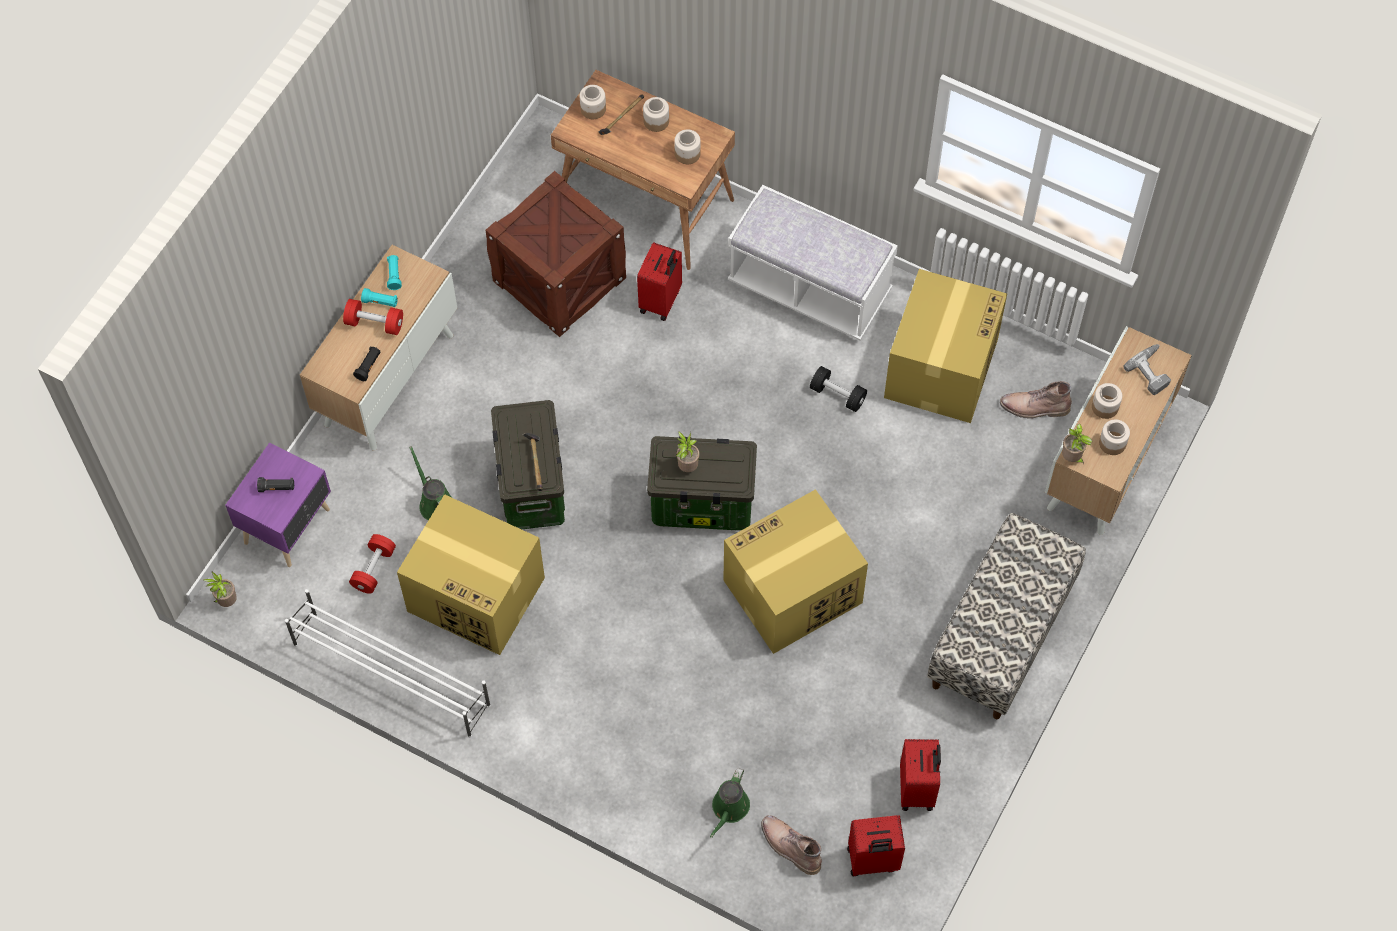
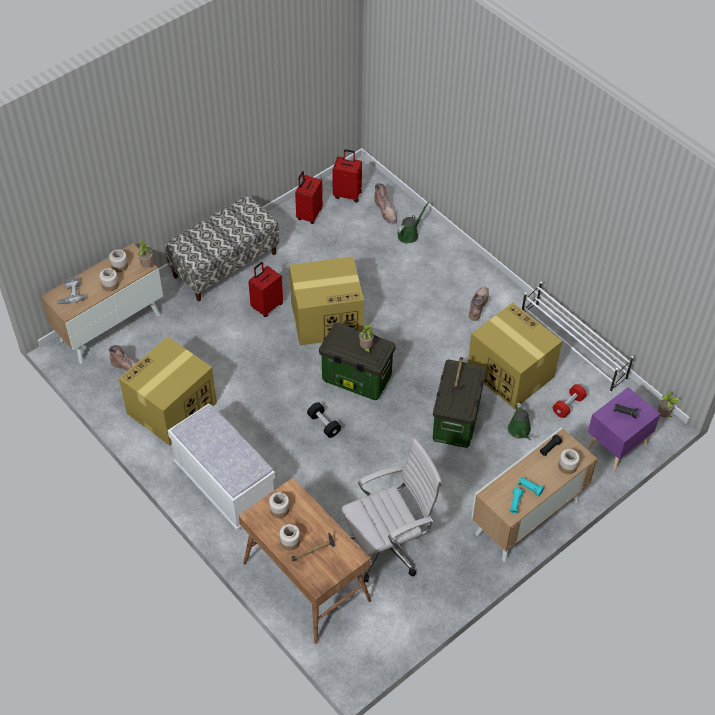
camera: 160 degrees left, 10 degrees down
(374, 323) = (537, 475): red dumbbell -> none
(559, 280) = (388, 547): crate -> white office chair
(565, 703) = (478, 305): none -> brown boot
(593, 109) = (331, 567): jar -> jar (567, 466)
(661, 301) = (326, 509): red suitcase -> red suitcase (266, 306)
(837, 395) = (243, 413): black dumbbell -> black dumbbell (324, 424)

